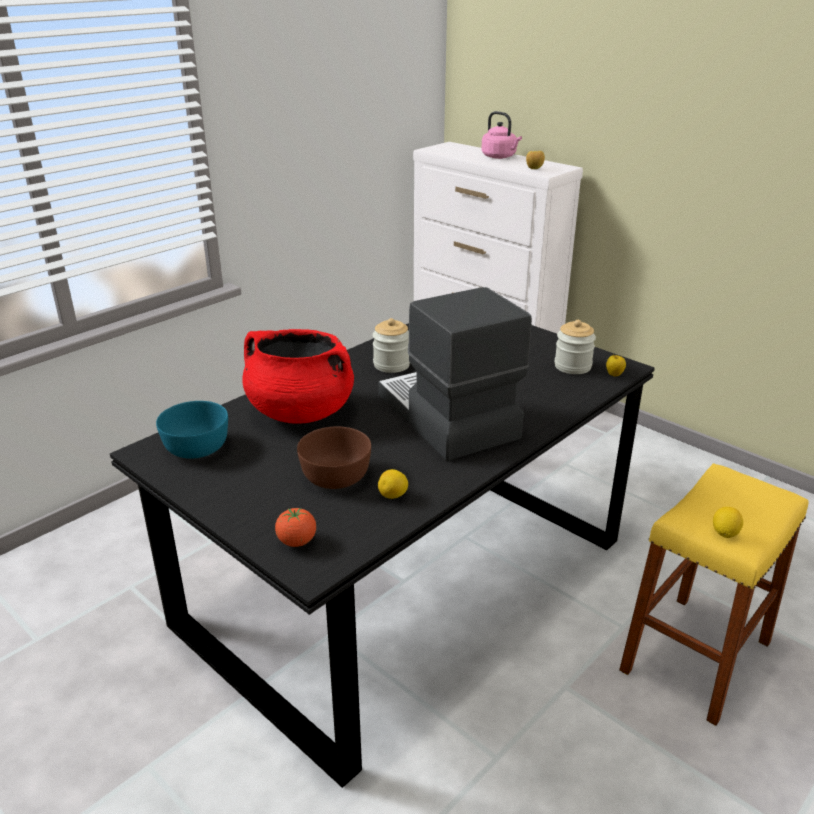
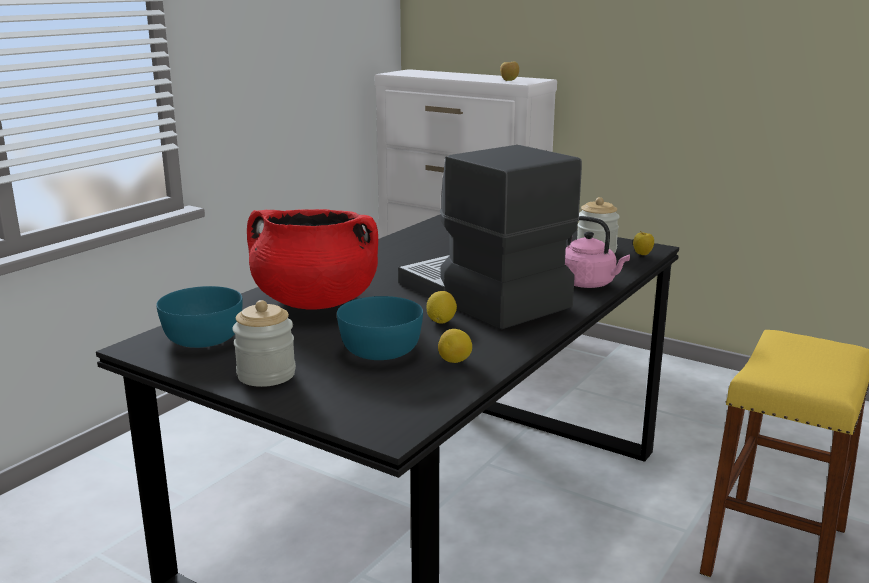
camera: 10 degrees left, 10 degrees down
(297, 542) = (361, 408): tomato -> none
(334, 476) = (379, 350): brown bowl -> turquoise bowl
(391, 365) = (401, 260): jar -> jar (266, 375)
(500, 157) = (468, 75): pink kettle -> pink kettle (589, 284)
(724, 533) = (809, 381): lemon -> lemon (441, 321)

